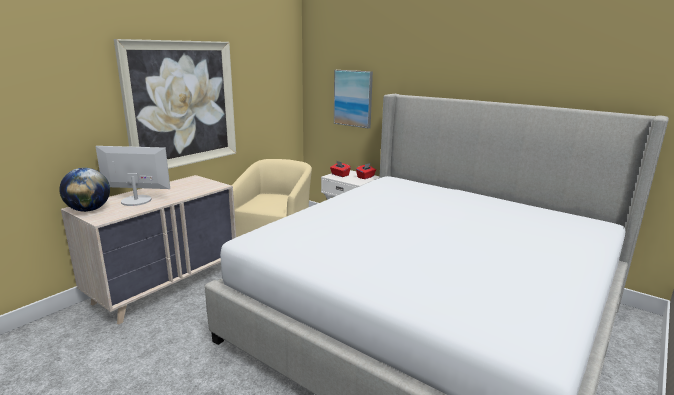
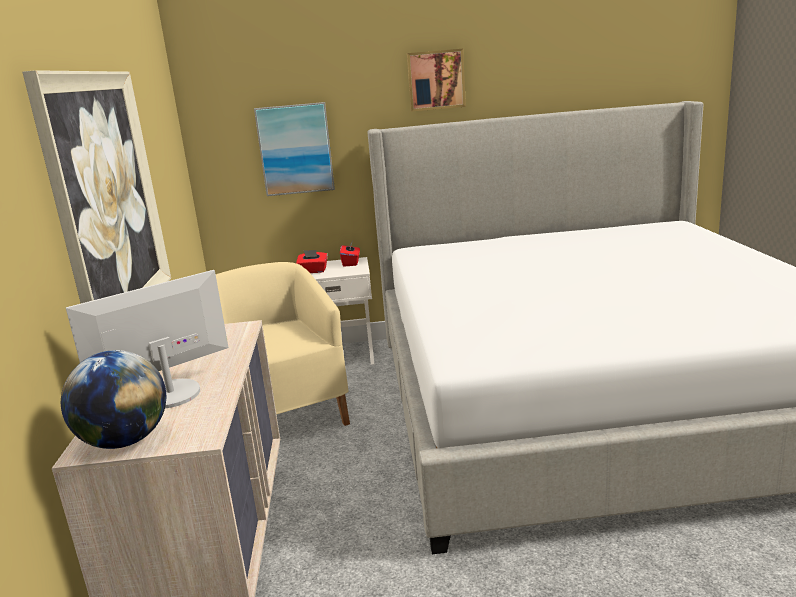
camera: 40 degrees left, 0 degrees up
(442, 66) = (436, 80): none -> picture

